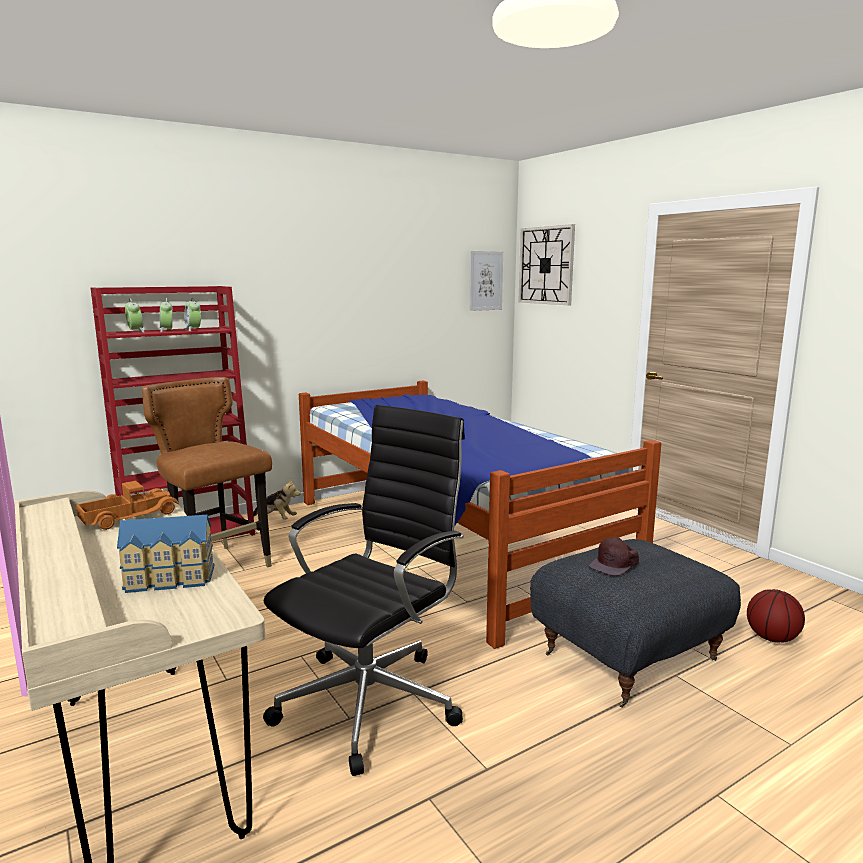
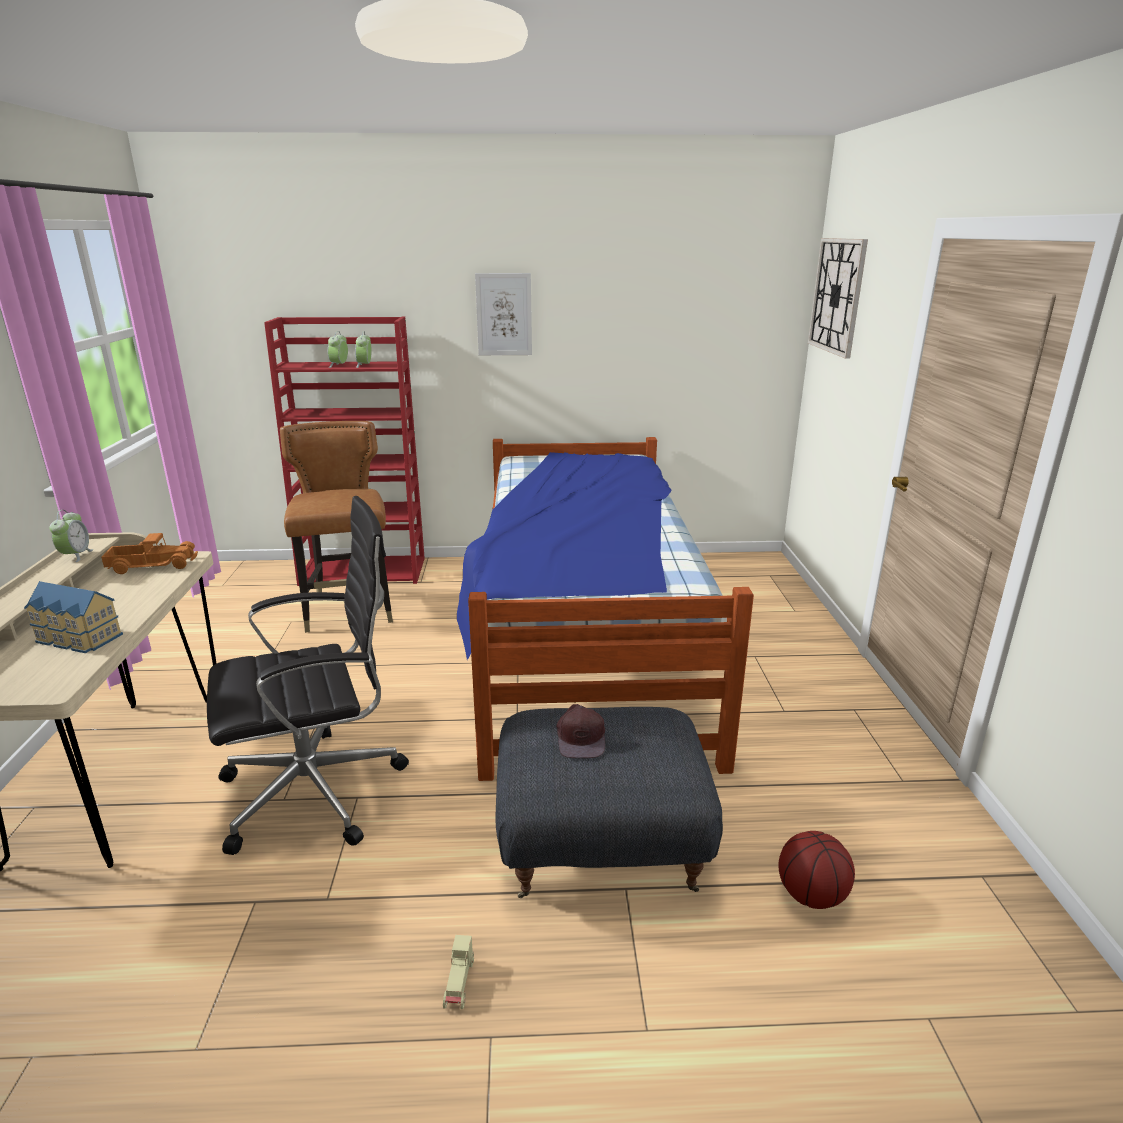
camera: 30 degrees right, 10 degrees up
(135, 331) = (312, 364): alarm clock -> alarm clock (76, 556)
(275, 520) = (451, 571): plush toy -> none
(485, 280) = (761, 311): picture -> picture (504, 314)
(615, 564) = (581, 737): brown cap -> brown cap turned 75 degrees counterclockwise
(656, 775) = (459, 984): none -> beige toy car

